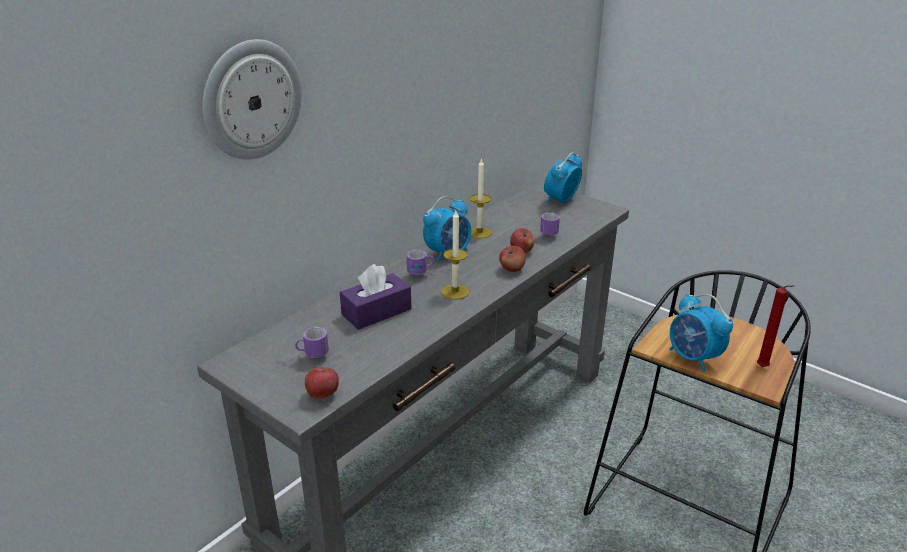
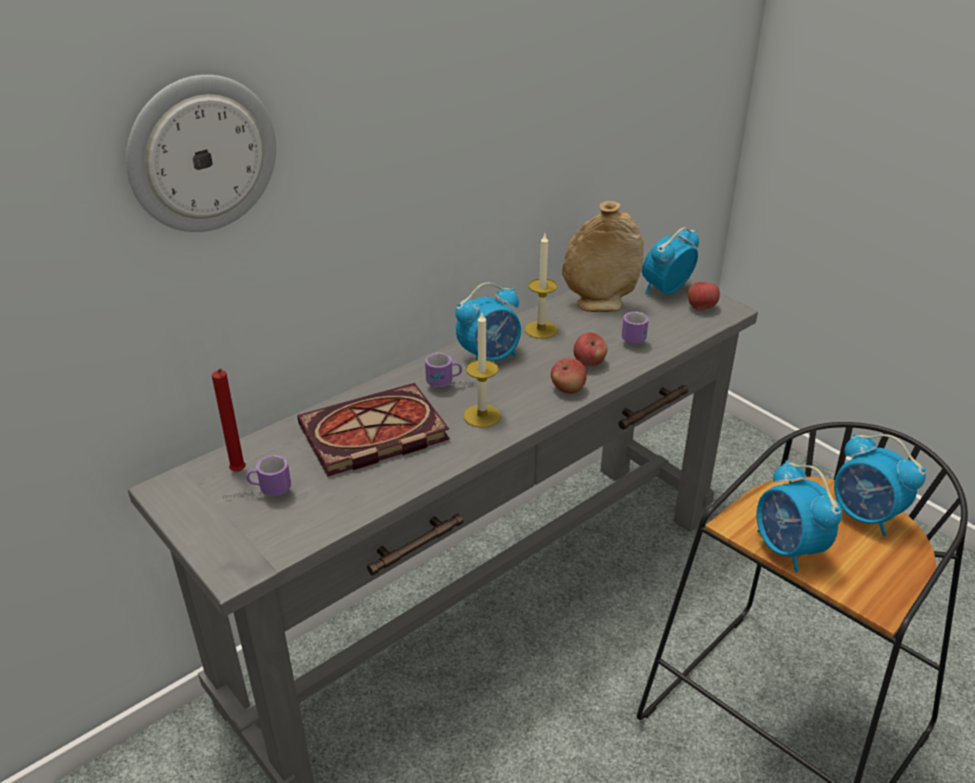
camera: 10 degrees right, 5 degrees up
(322, 395) = (267, 550): apple -> apple (701, 308)
(376, 312) = (371, 435): purple tissue box -> book
(516, 213) = (599, 305): none -> beige vase
(738, 333) = (864, 516): none -> alarm clock
(763, 368) = (886, 576): red candle -> red candle (238, 473)

